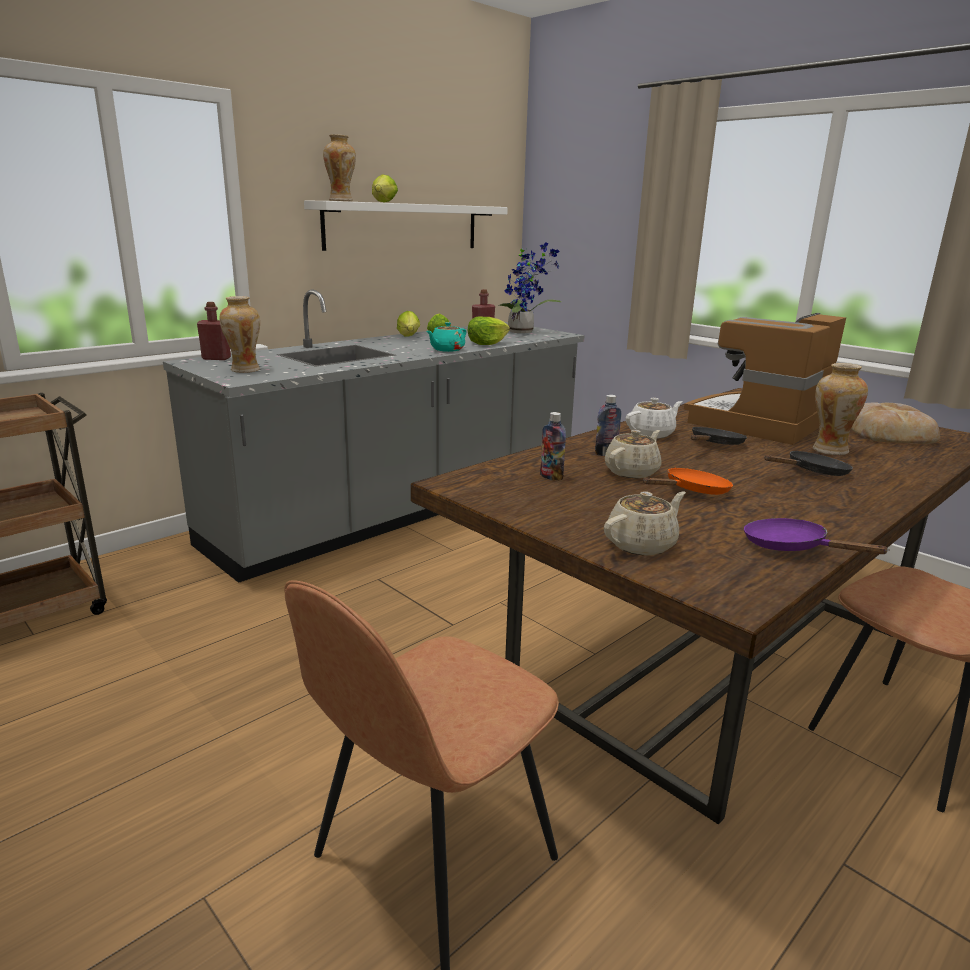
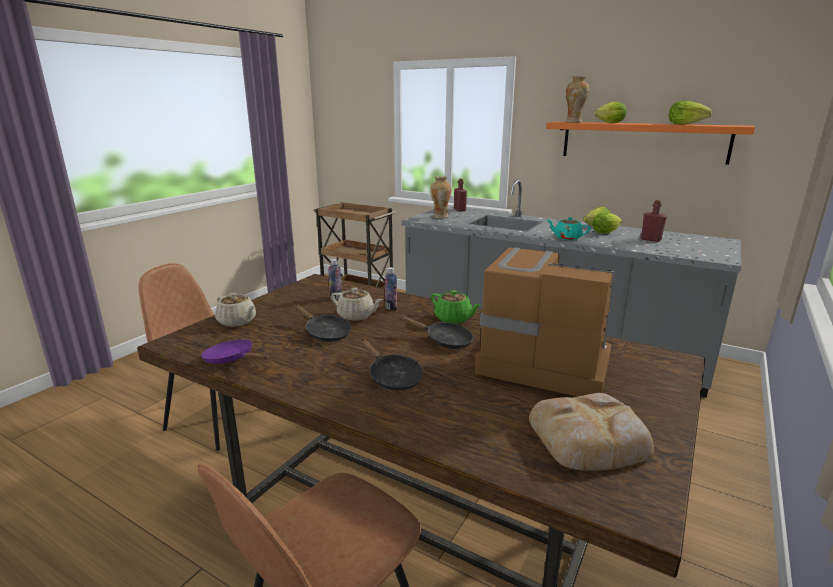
camera: 75 degrees right, 0 degrees up
(403, 226) = (642, 141): white shelf -> orange shelf
(487, 343) = (614, 243): lettuce -> lettuce (685, 124)
(524, 332) = (699, 248): potted plant -> none
(651, 434) = (453, 319): white teapot -> green teapot
(692, 491) = (325, 333): orange frying pan -> black frying pan
(791, 548) = (233, 359): purple frying pan -> purple frying pan turned 90 degrees counterclockwise
(828, 450) = (470, 390): vase -> none

